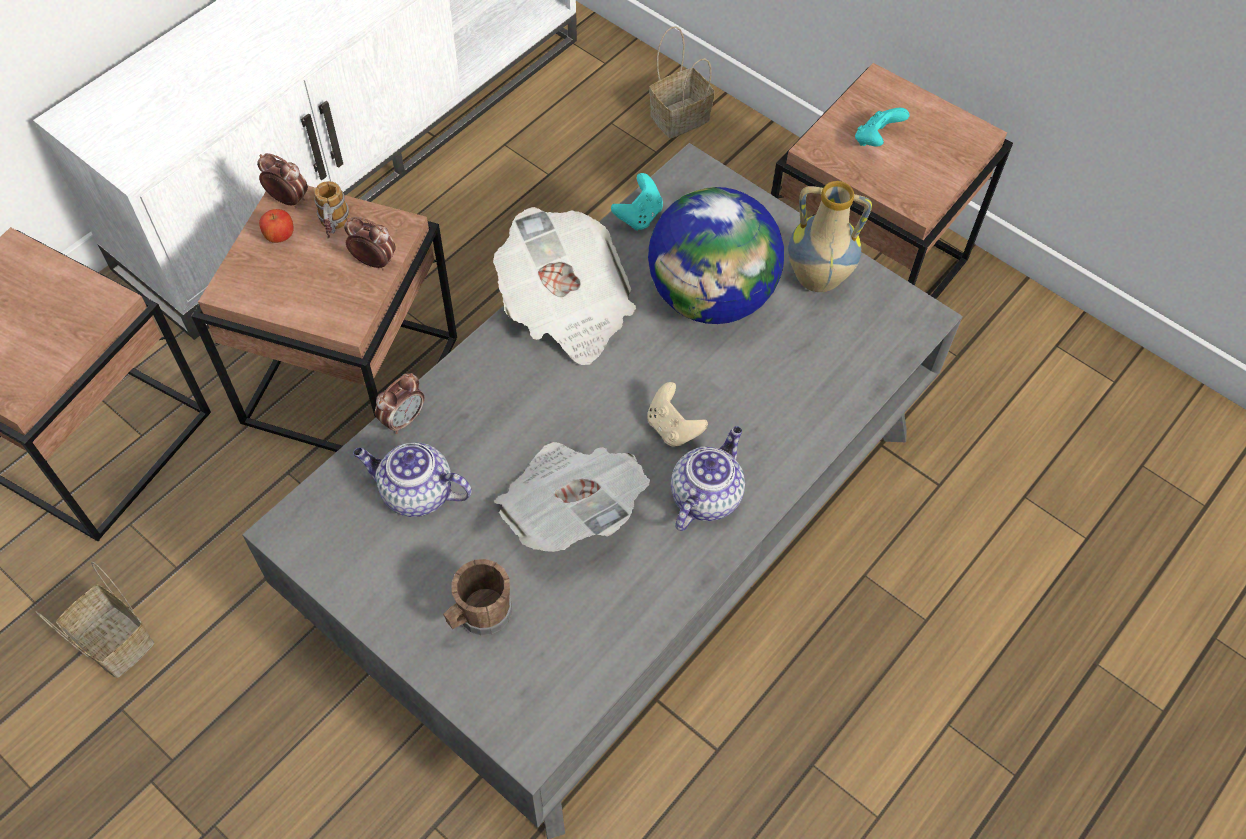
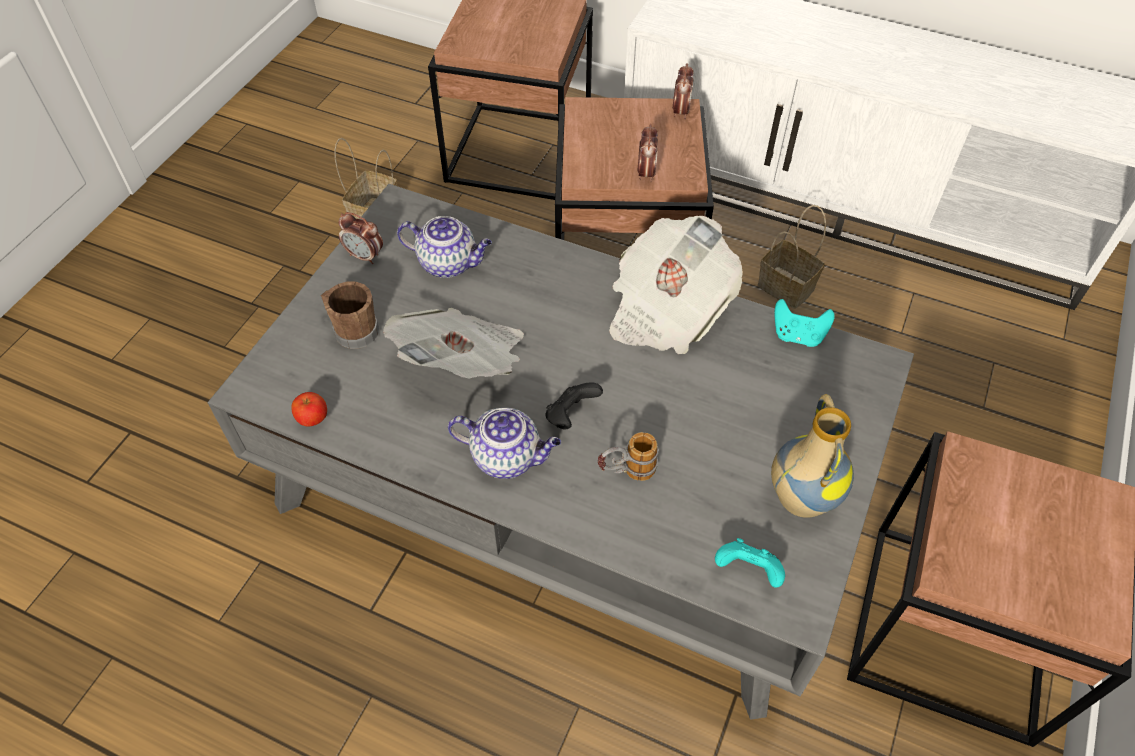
camera: 75 degrees right, 5 degrees down
(279, 236) = (643, 118): apple -> apple (313, 419)
(334, 229) = (666, 143): mug -> mug (626, 472)
(403, 419) = (513, 238): alarm clock -> alarm clock (365, 256)
(415, 493) = (449, 263): teapot -> teapot turned 105 degrees clockwise
(673, 428) = (571, 416): beige game controller -> black game controller
(679, 119) = (1038, 415): basket -> basket (783, 287)
(711, 297) = (732, 413): globe -> none
(876, 140) = (1018, 511): turquoise game controller -> turquoise game controller (748, 571)

